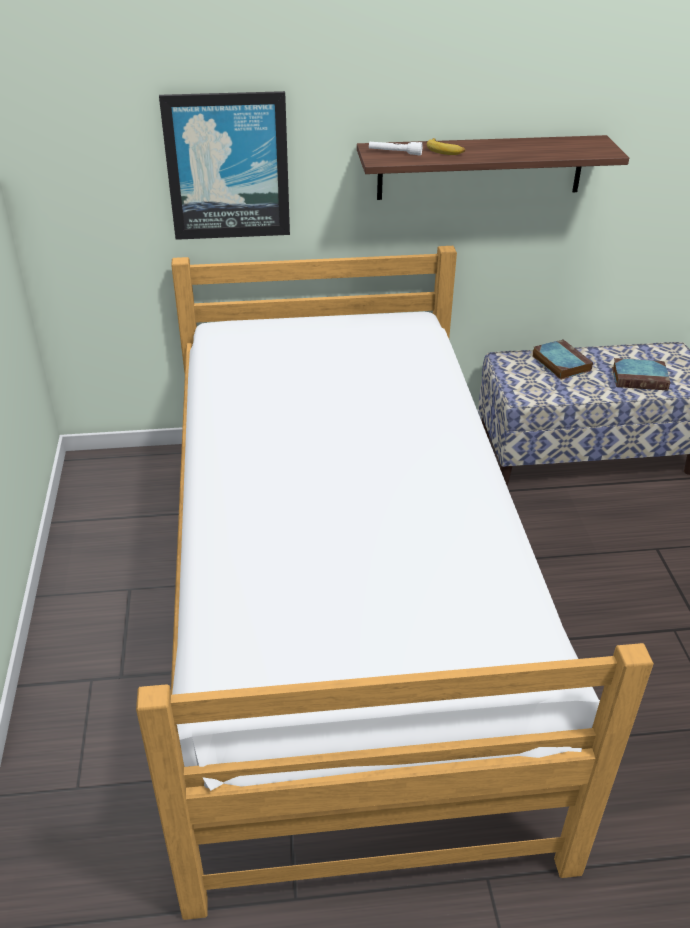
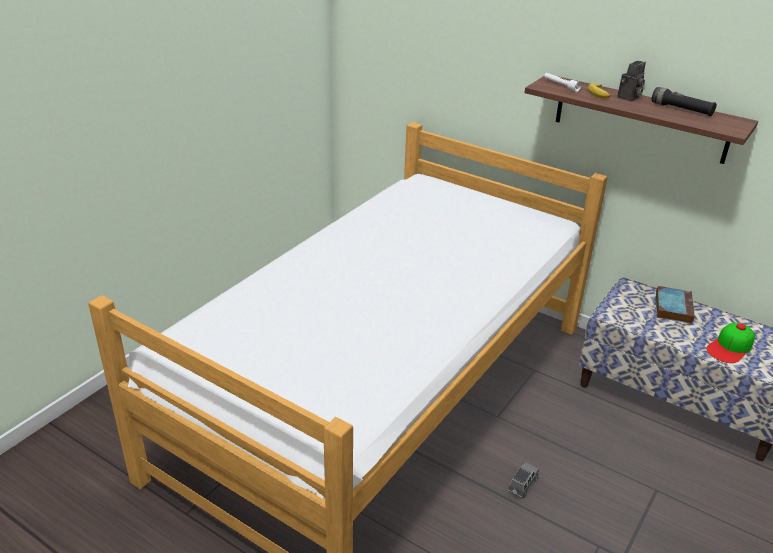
camera: 40 degrees right, 5 degrees down
(227, 166) = (458, 68): picture -> none
(475, 146) = (629, 98): none -> camera
(536, 144) = (681, 109): none -> black flashlight
(563, 616) = (522, 485): none -> grey toy car
(640, 378) = (730, 347): book -> cap

